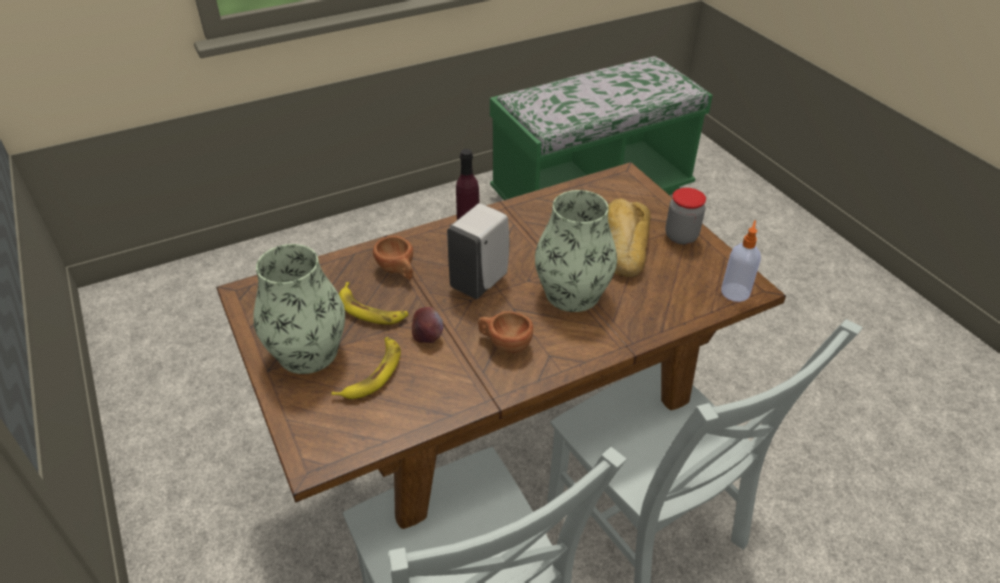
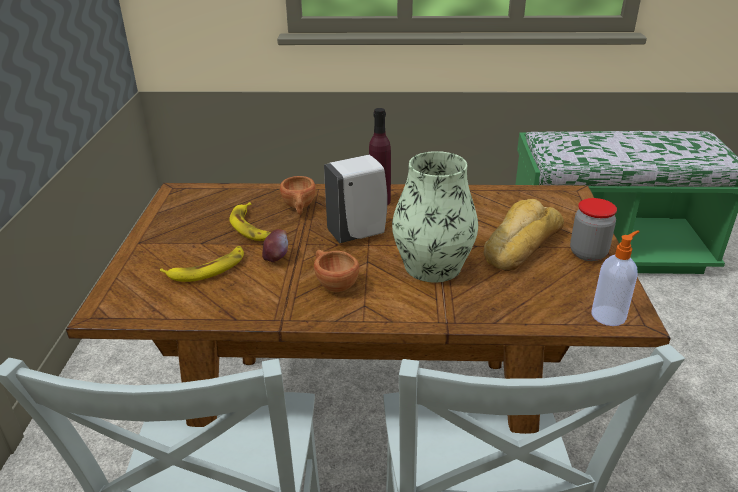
camera: 30 degrees right, 10 degrees down
(308, 352) = (178, 240): vase -> none

